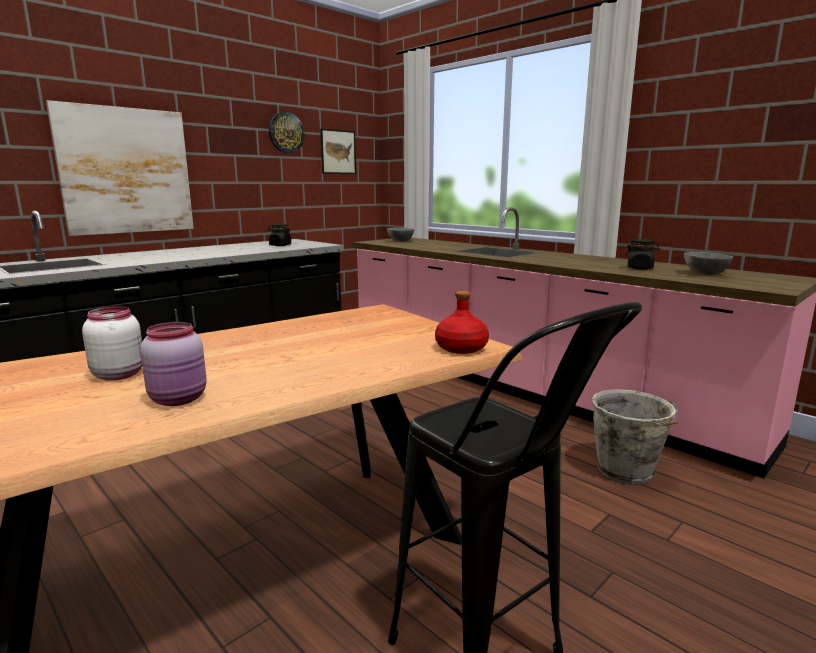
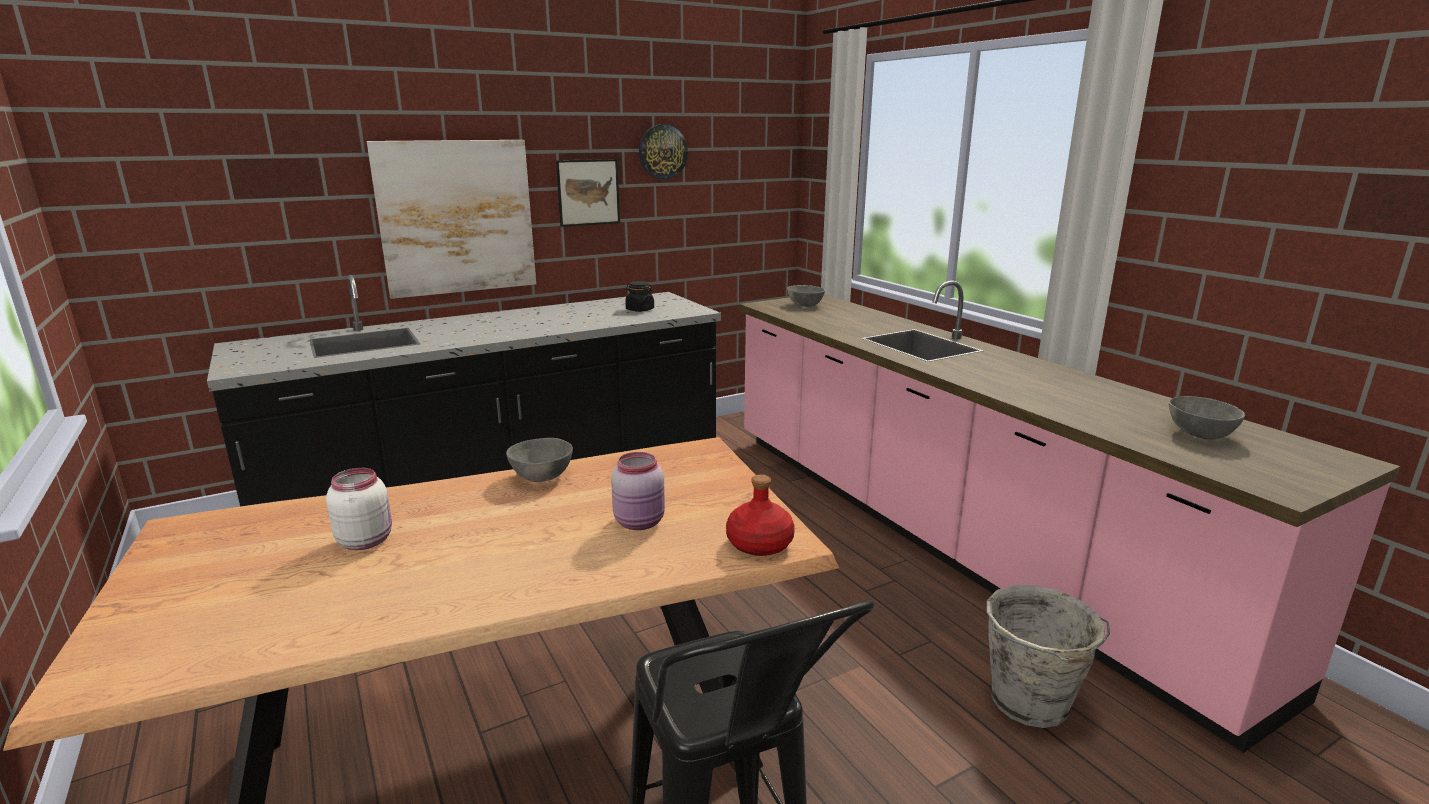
camera: 15 degrees right, 5 degrees up
(180, 399) = (405, 593): pink jar -> pink jar (641, 522)
(256, 331) = (540, 477): none -> grey bowl
(338, 152) = (736, 172): picture -> picture (588, 192)
(640, 268) = (1106, 408): black jar -> none

